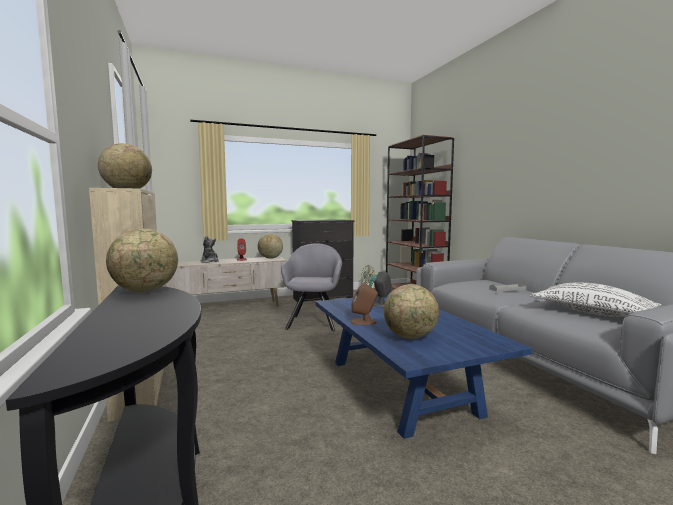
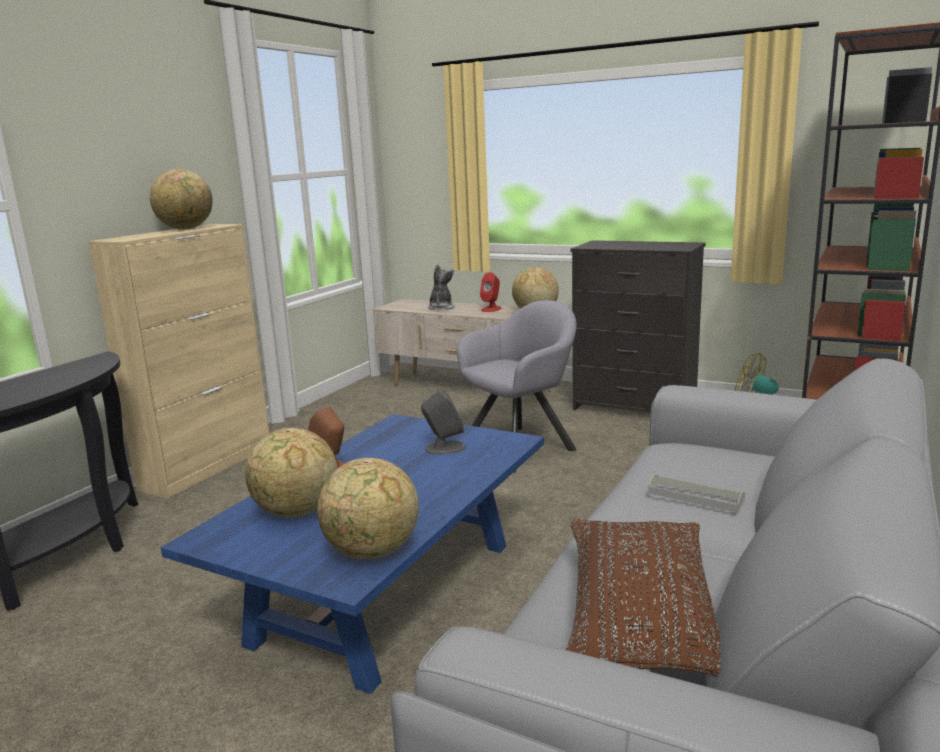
camera: 50 degrees right, 10 degrees up
(145, 291) = (87, 366): globe -> globe (372, 552)
(592, 313) = (639, 616): white pillow -> brown pillow

